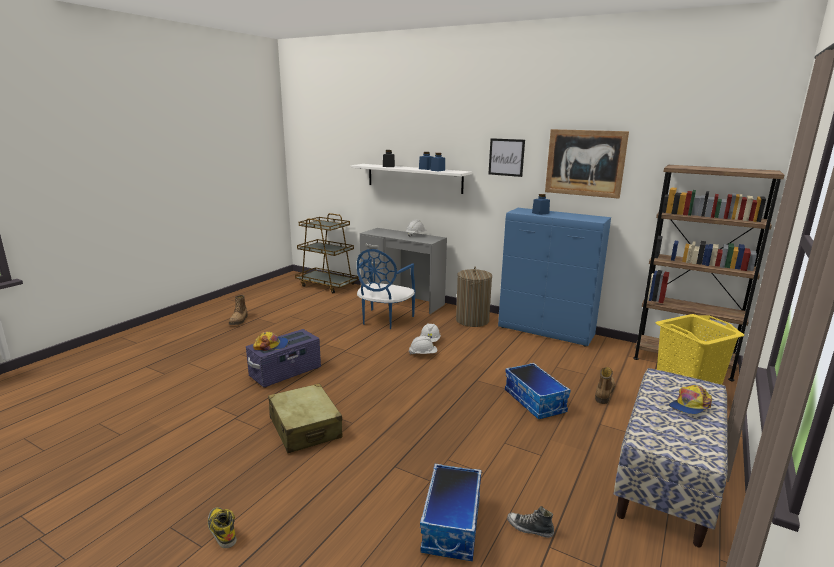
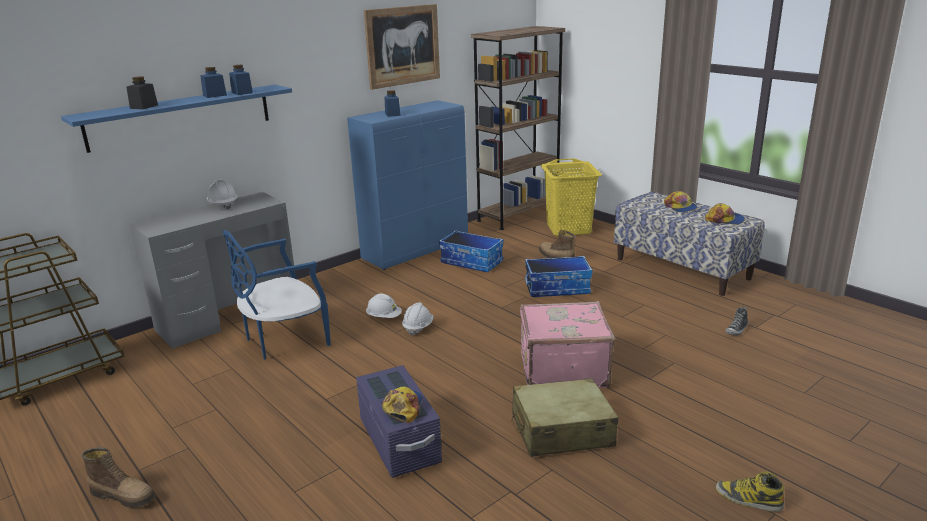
camera: 70 degrees left, 5 degrees up
(221, 530) = (748, 499): boot -> boot turned 45 degrees clockwise
(384, 320) = (284, 340): blue chair -> blue chair turned 105 degrees clockwise
(391, 419) = (562, 369): none -> pink suitcase
(414, 178) = (181, 117): white shelf -> blue shelf
(452, 525) = (734, 361): storage box -> storage box (472, 262)
(472, 320) = (347, 281): laundry basket -> none
(506, 157) = (318, 55): picture -> none
(683, 439) = (725, 219): none -> cap

